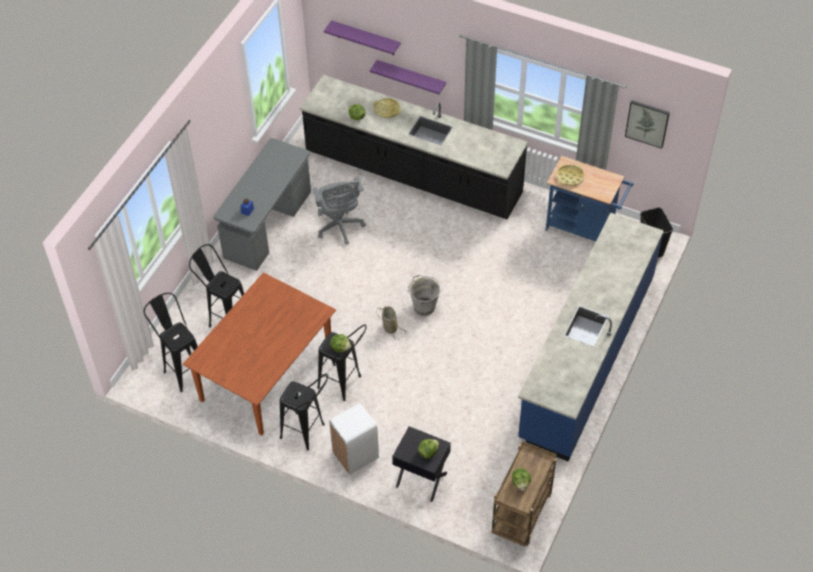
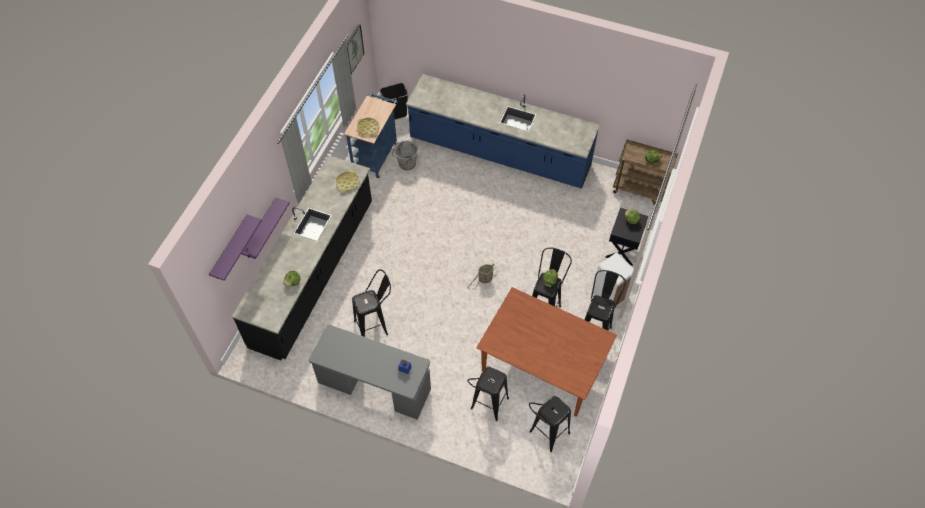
camera: 95 degrees left, 5 degrees up
(340, 227) = (376, 326): grey office chair -> black stool
(387, 110) = (285, 258): yellow tray -> yellow tray (347, 183)
(424, 306) = (461, 257): grey bucket -> grey bucket (406, 164)

